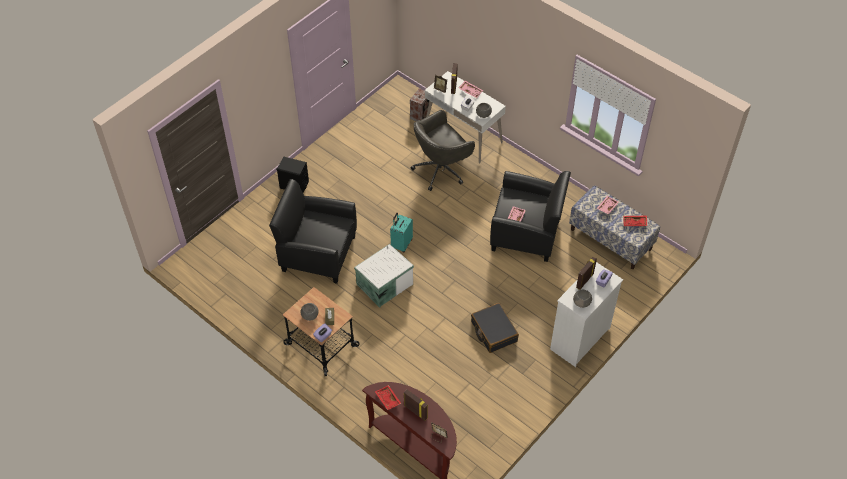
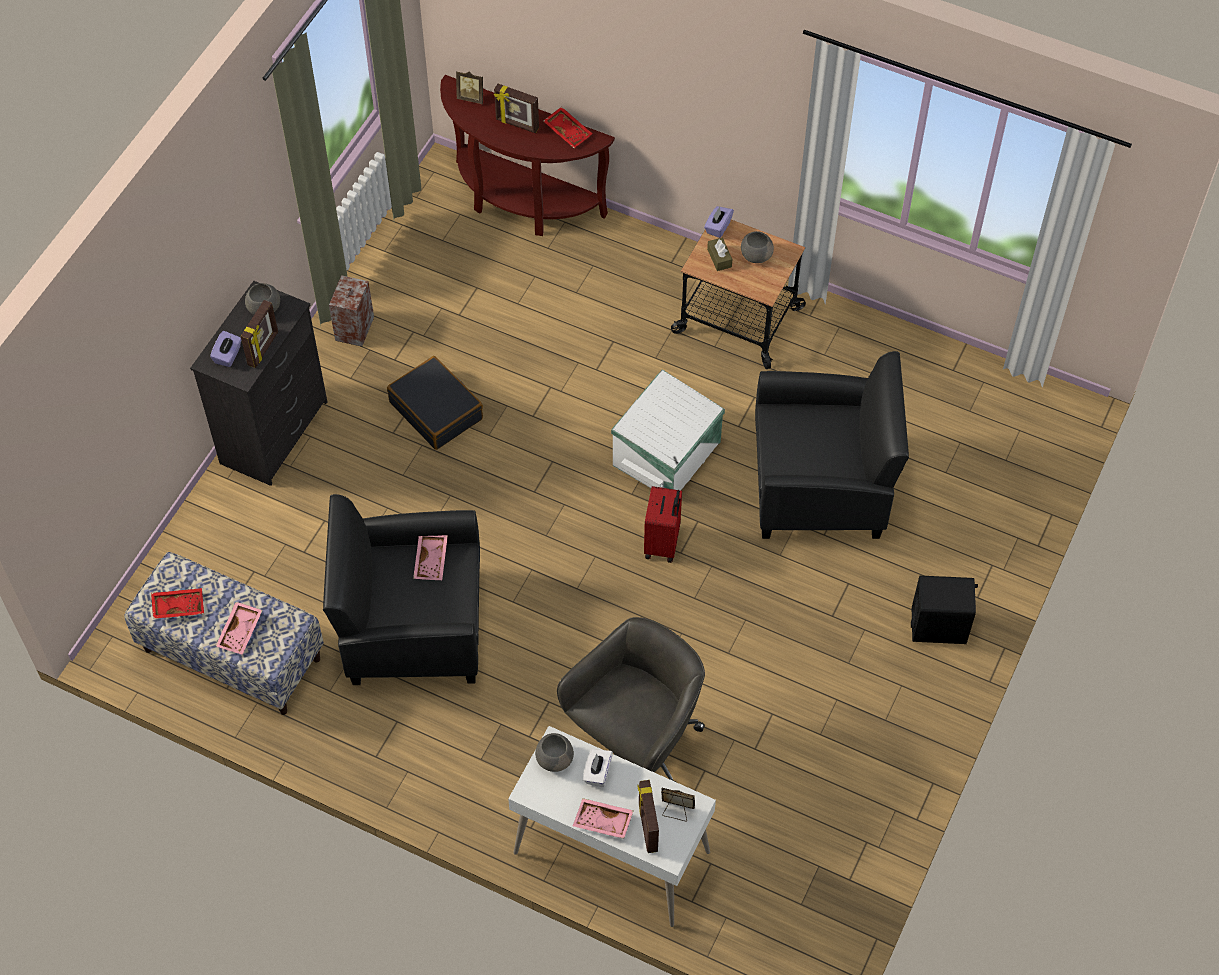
camera: 165 degrees right, 5 degrees up
(401, 244) = (663, 543): turquoise suitcase -> red suitcase
(420, 115) = (731, 889): speaker -> speaker (353, 329)
(579, 339) = (275, 432): white dresser -> black dresser

